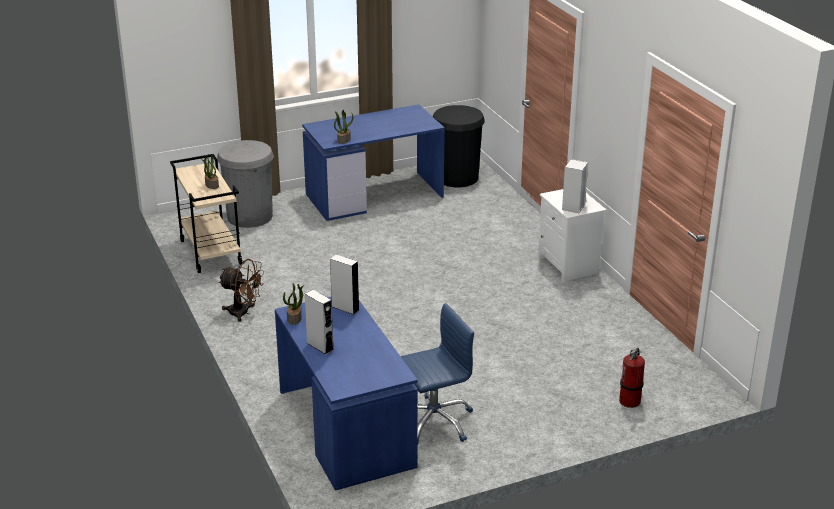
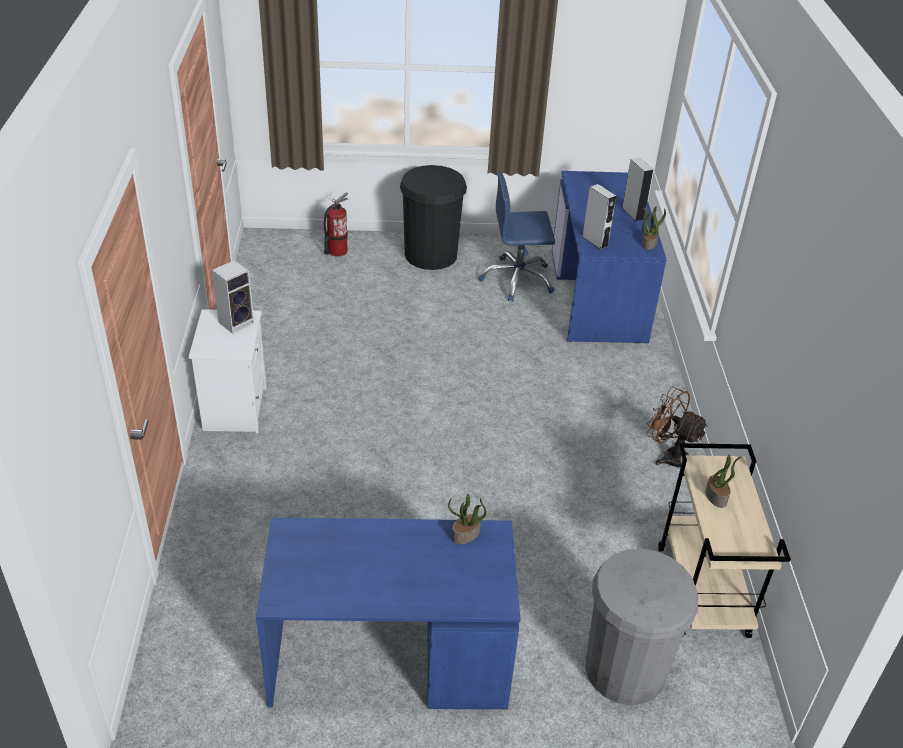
camera: 160 degrees left, 10 degrees up
(457, 177) = (214, 663): black trash can -> black trash can (430, 255)

